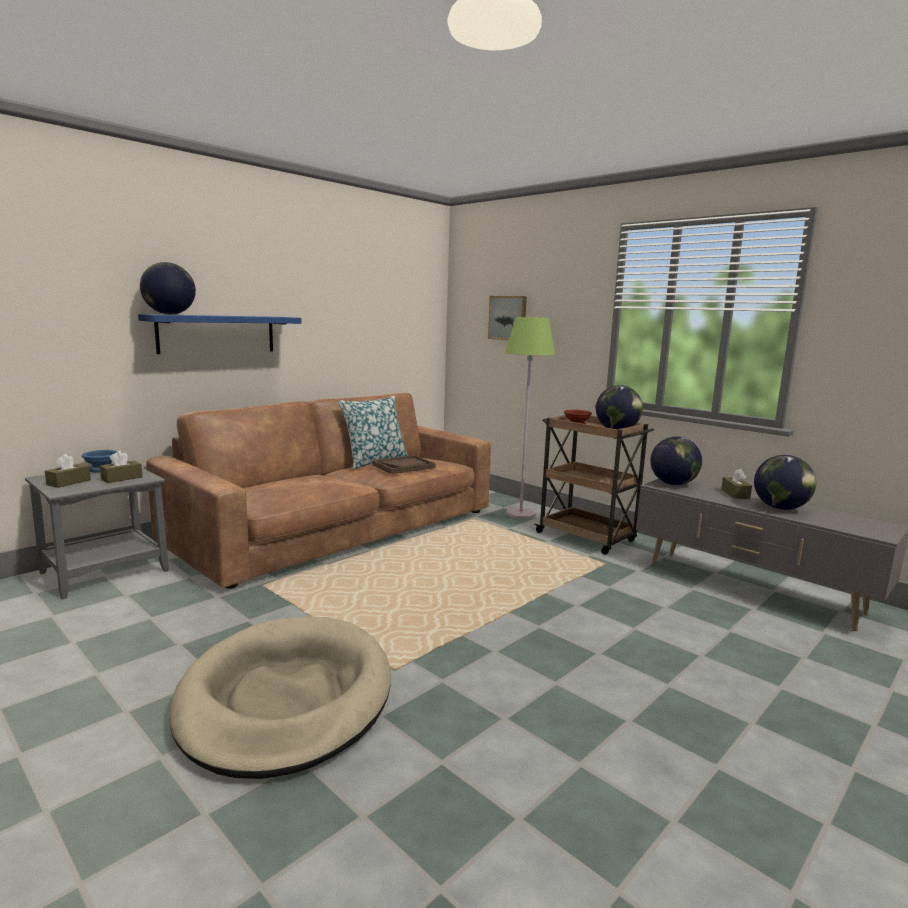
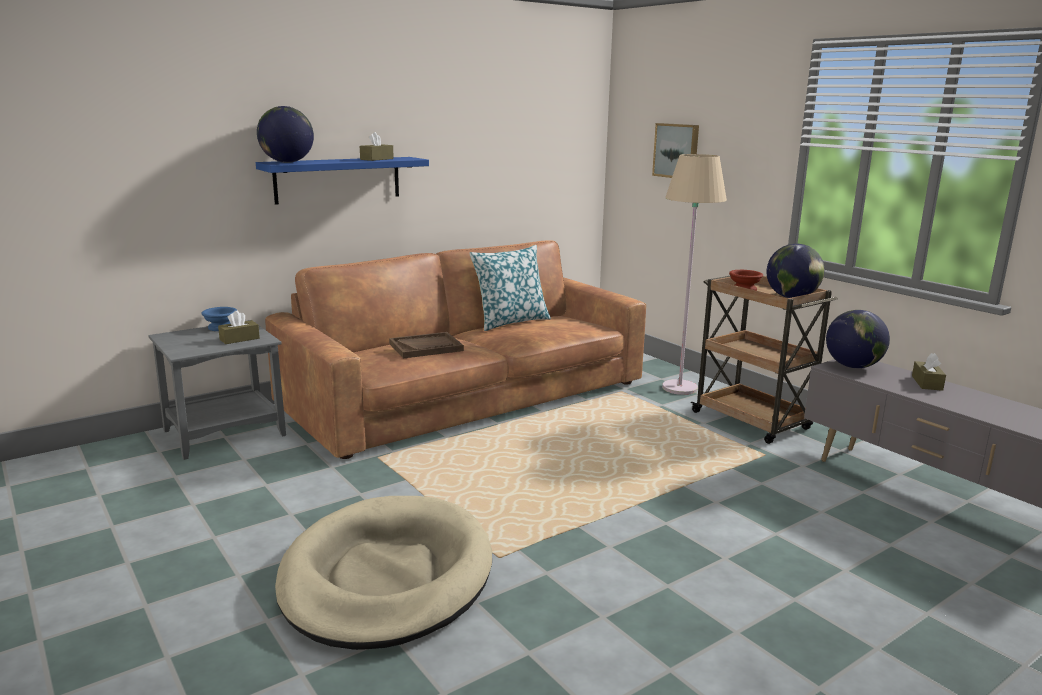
camera: 10 degrees right, 5 degrees up
(68, 482) = (189, 342): brown tissue box -> brown tissue box (377, 159)
(403, 466) = (540, 330): brown tray -> brown tray (426, 347)
(521, 514) = (680, 388): green floor lamp -> beige floor lamp
(780, 508) = (975, 405): globe -> none

